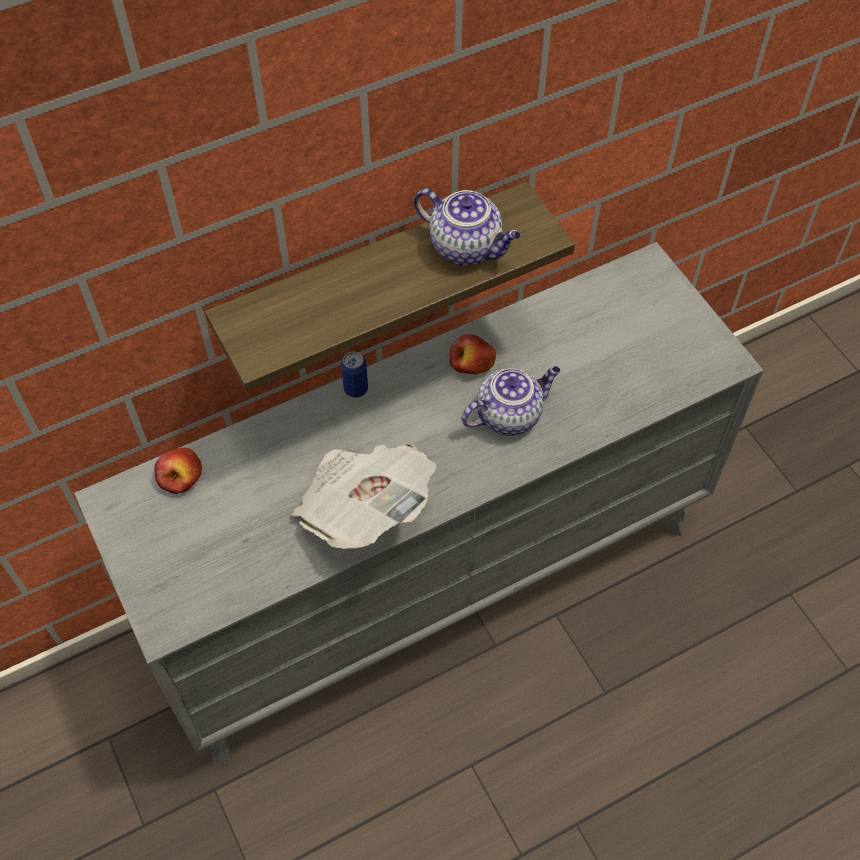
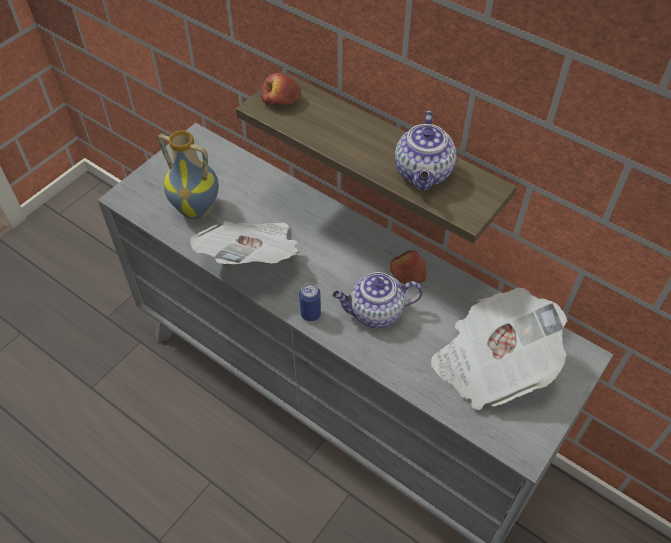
camera: 65 degrees right, 5 degrees down
(180, 476) = (230, 161): apple -> apple (281, 99)
(242, 541) = (197, 208): none -> vase
(356, 389) = (344, 218): can -> can (310, 314)
(509, 414) = (375, 313): teapot -> teapot turned 135 degrees clockwise
(623, 342) = (491, 364): none -> newspaper

